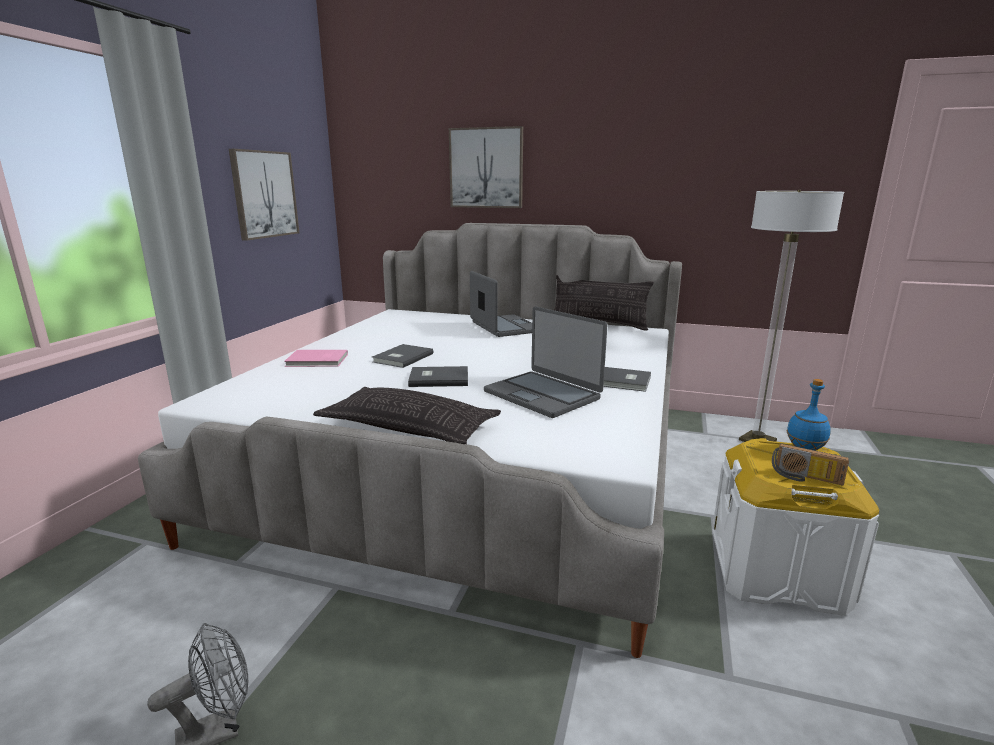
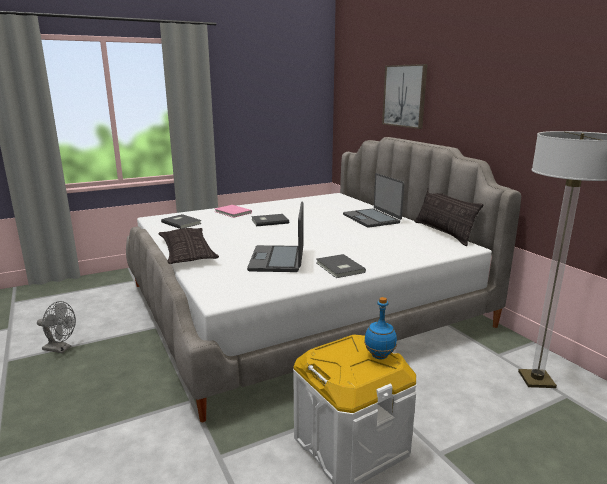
camera: 45 degrees right, 0 degrees up
(264, 194) = (267, 110): picture -> none
(438, 378) = (256, 236): grey book -> grey book (182, 222)
(504, 327) = (372, 219): laptop -> laptop turned 135 degrees clockwise
(805, 478) = (331, 365): radio -> none

